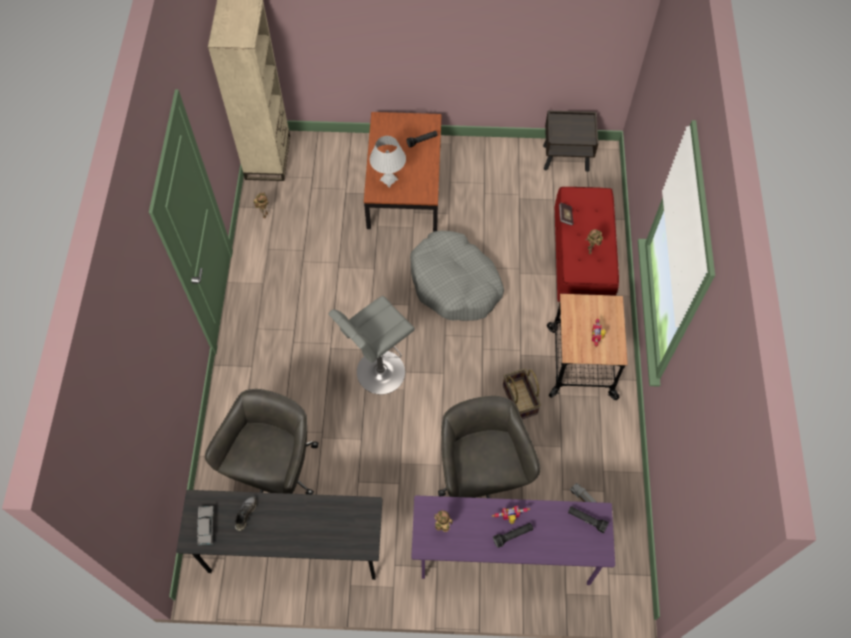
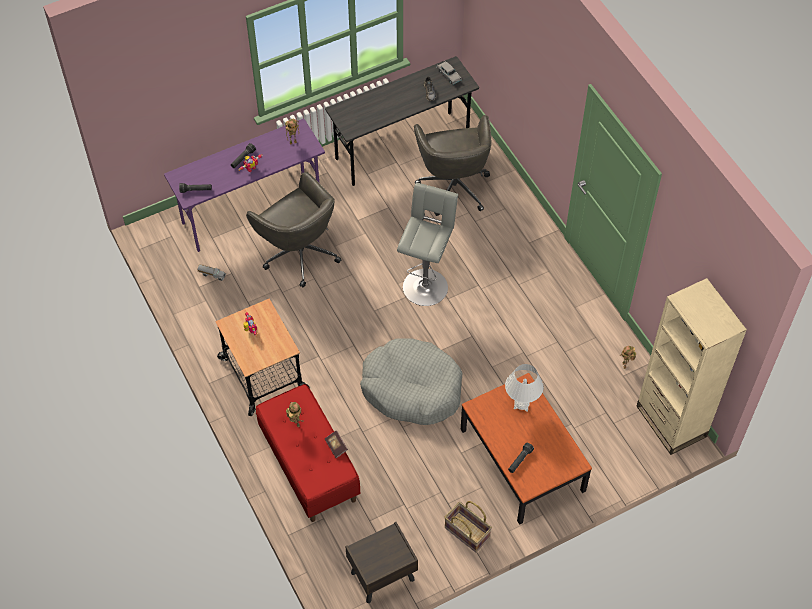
camera: 150 degrees right, 5 degrees down
(520, 399) = (299, 321): basket -> basket (466, 533)

